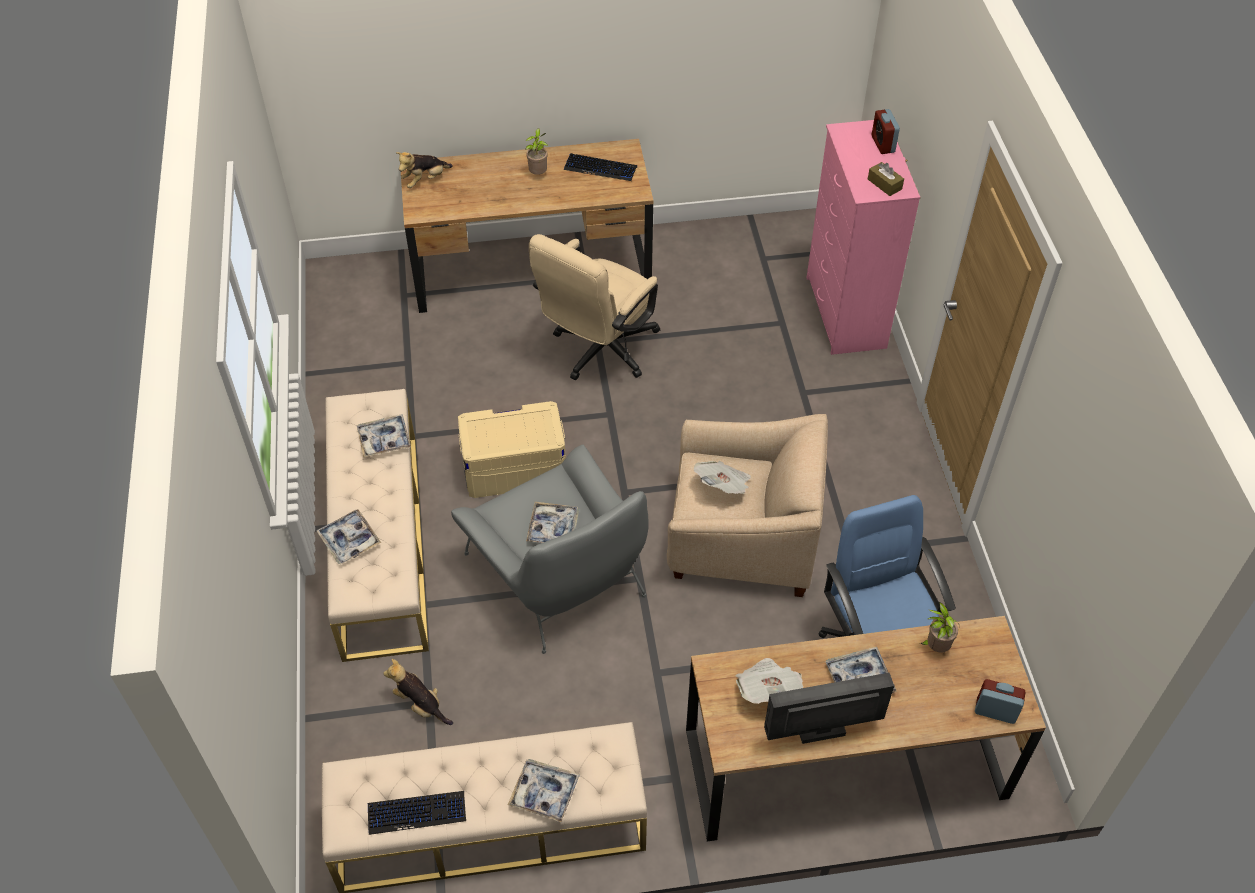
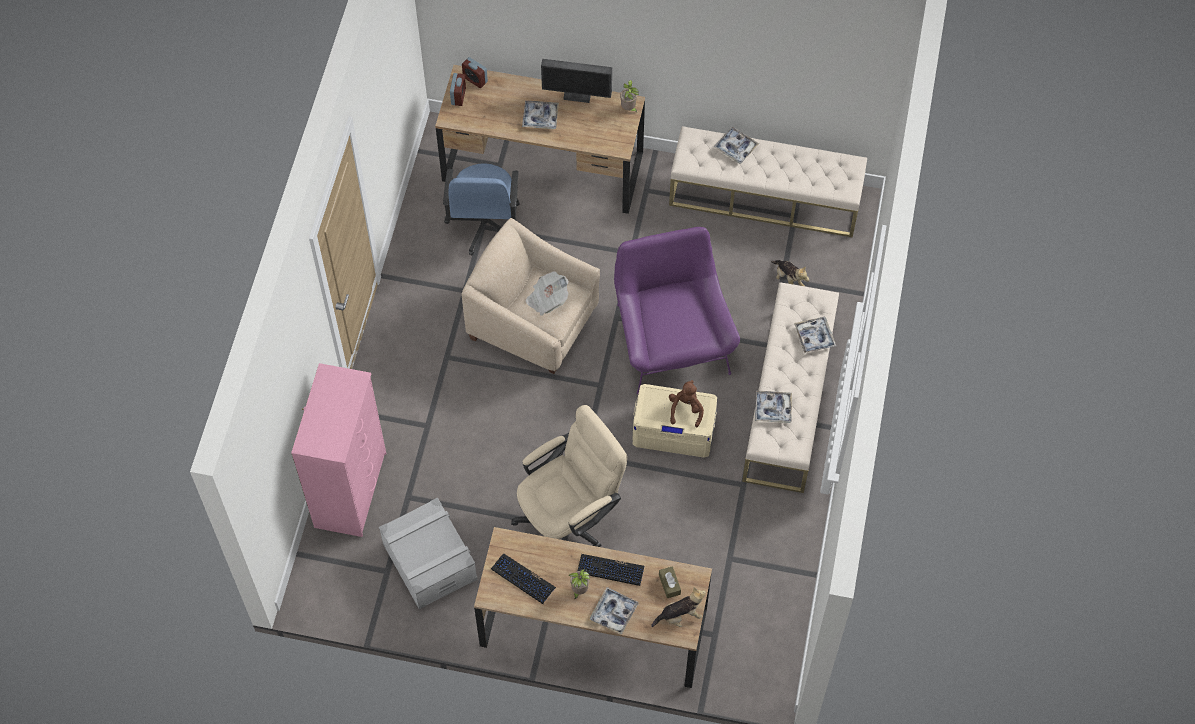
camera: 160 degrees left, 10 degrees up
(417, 812) = (810, 159): keyboard -> keyboard (610, 570)
(497, 433) = (685, 409): none -> brown plush toy
(553, 528) = (673, 315): tray -> tray (614, 612)
(557, 573) = (671, 338): grey armchair -> purple armchair
(725, 276) = (429, 561): none -> grey storage box
(767, 689) = (595, 128): newspaper -> none
(883, 144) = (313, 425): alarm clock -> alarm clock (458, 96)
(884, 184) = (338, 383): brown tissue box -> brown tissue box (669, 584)
(935, 646) = (486, 121): potted plant -> potted plant (629, 109)

